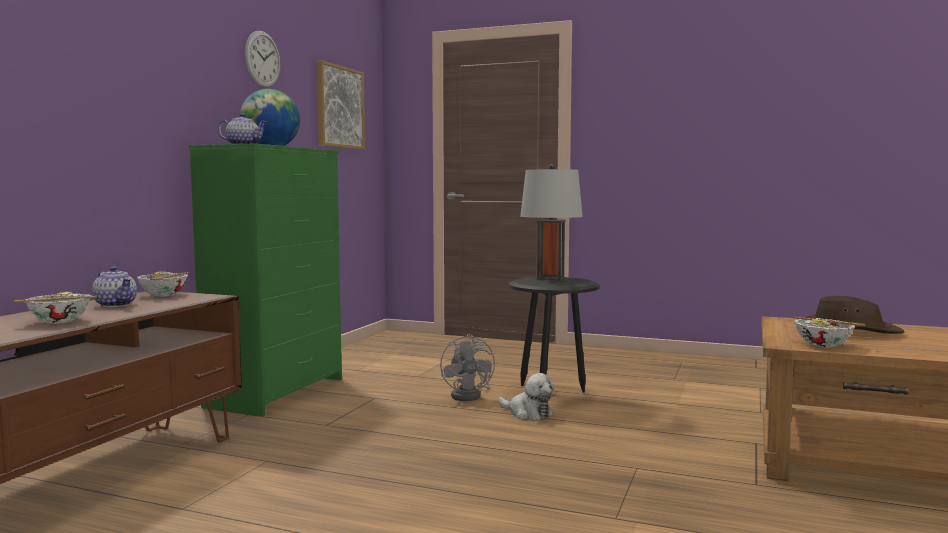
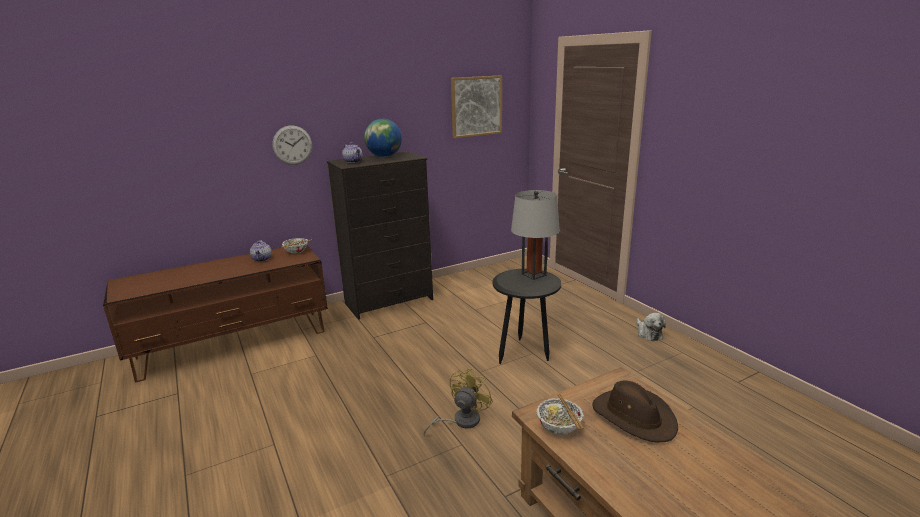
camera: 40 degrees right, 15 degrees up
(59, 321) = (216, 273): bowl -> none
(262, 59) = (395, 90): wall clock -> wall clock (292, 145)
(278, 392) = (390, 301): green dresser -> black dresser
(470, 395) = (475, 338): grey fan -> none
(528, 413) = (481, 368): plush toy -> plush toy (648, 333)
(597, 453) = (461, 421): none -> yellow fan

